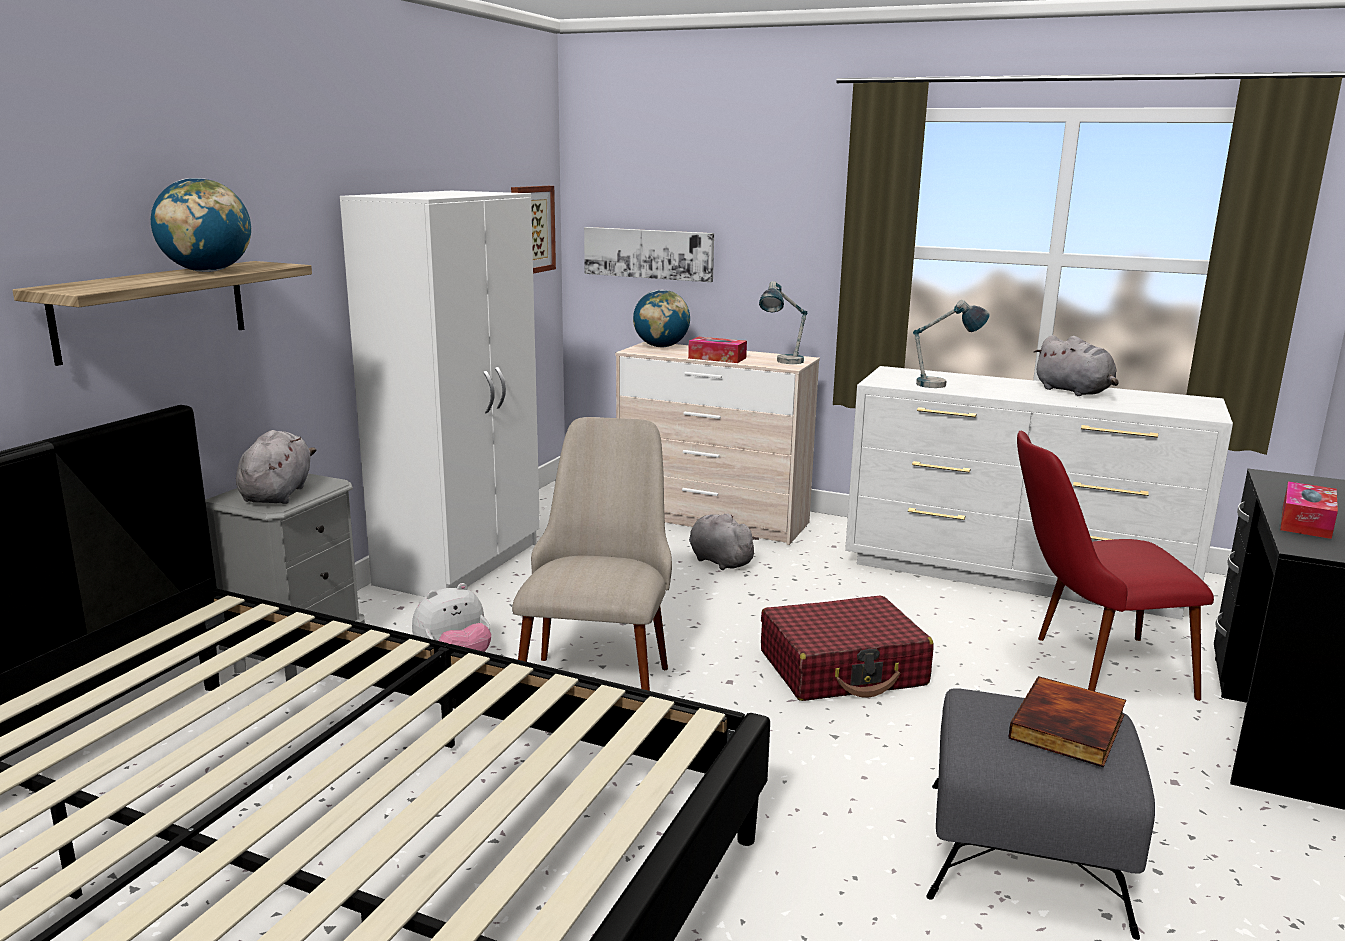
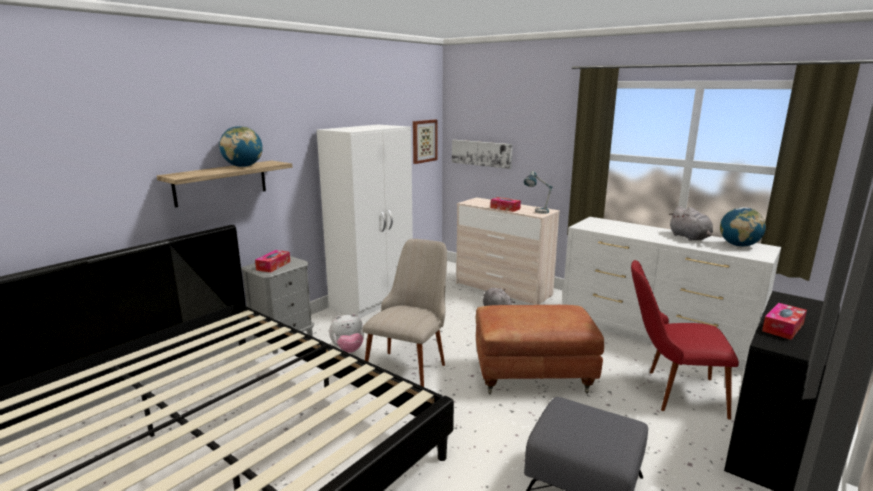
camera: 15 degrees right, 0 degrees up
(277, 494) = (273, 266): grey plush toy -> tissue box
(661, 346) = (482, 200): globe -> globe (738, 245)
(843, 669) = (533, 376): red suitcase -> brown ottoman
(944, 386) = (616, 230): table lamp -> none
(1070, 728) = (604, 427): book -> none

